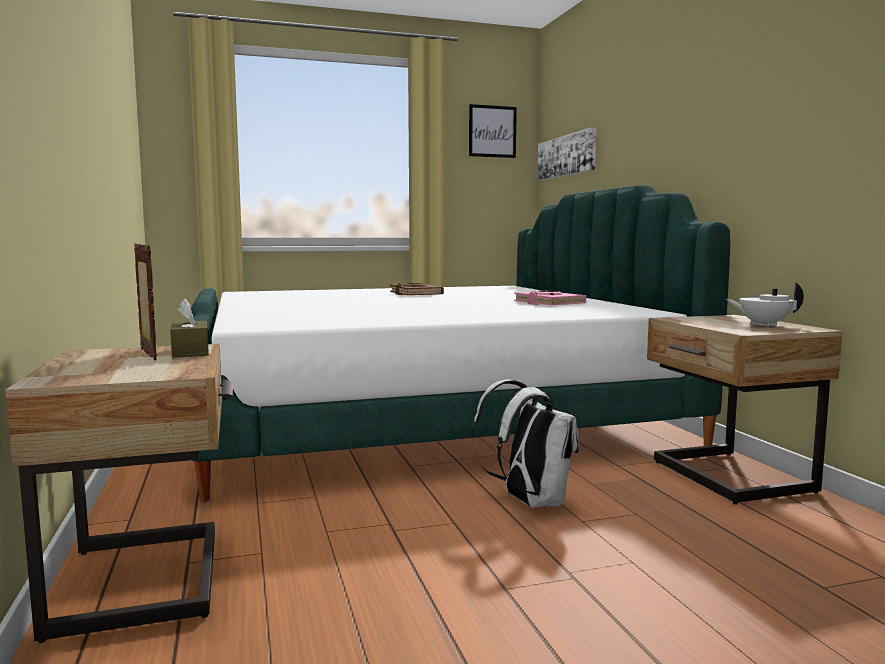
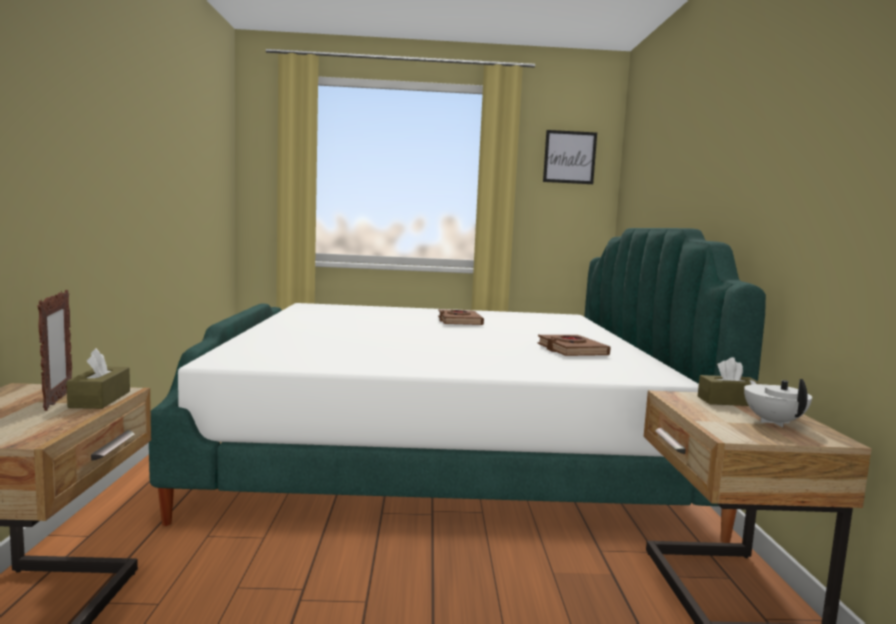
camera: 15 degrees right, 0 degrees up
(528, 501) = (465, 586): white backpack -> none
(549, 303) = (571, 350): pink book -> brown book
(567, 155) = (639, 185): picture -> none
(716, 318) = (728, 401): none -> brown tissue box
(763, 325) = (773, 422): white teapot -> white teapot turned 60 degrees clockwise

